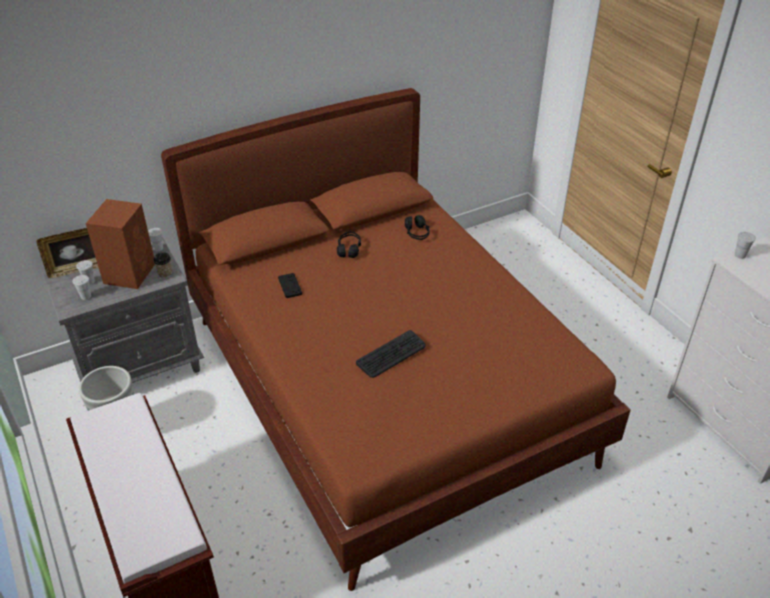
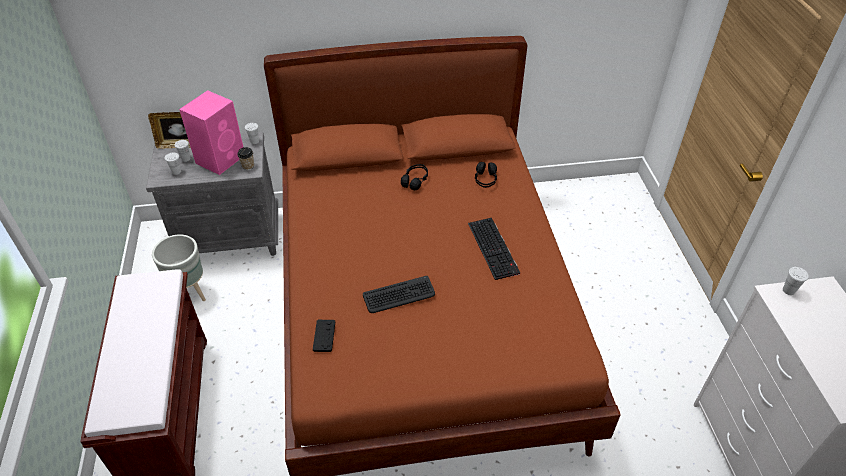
camera: 20 degrees right, 5 degrees up
(130, 272) = (221, 158): brown speaker -> pink speaker
(290, 286) = (345, 204): black game controller -> black game controller (324, 336)
(458, 292) = (494, 248): none -> keyboard

